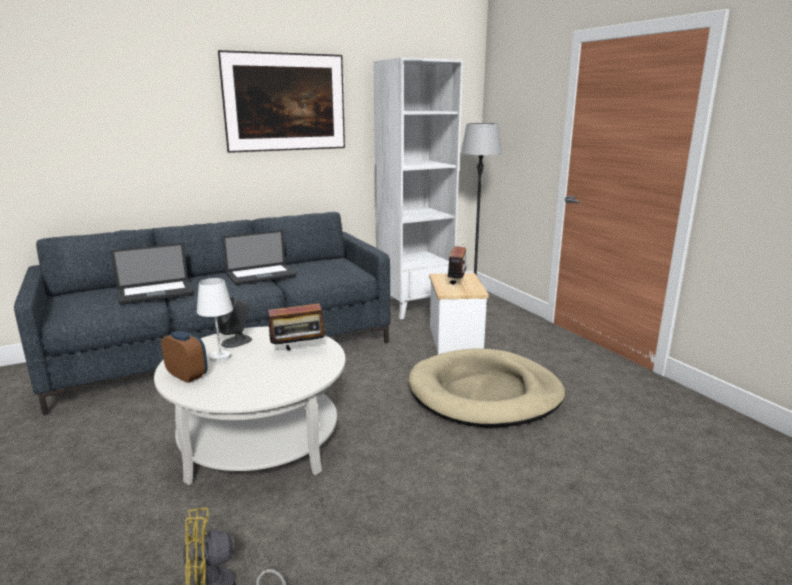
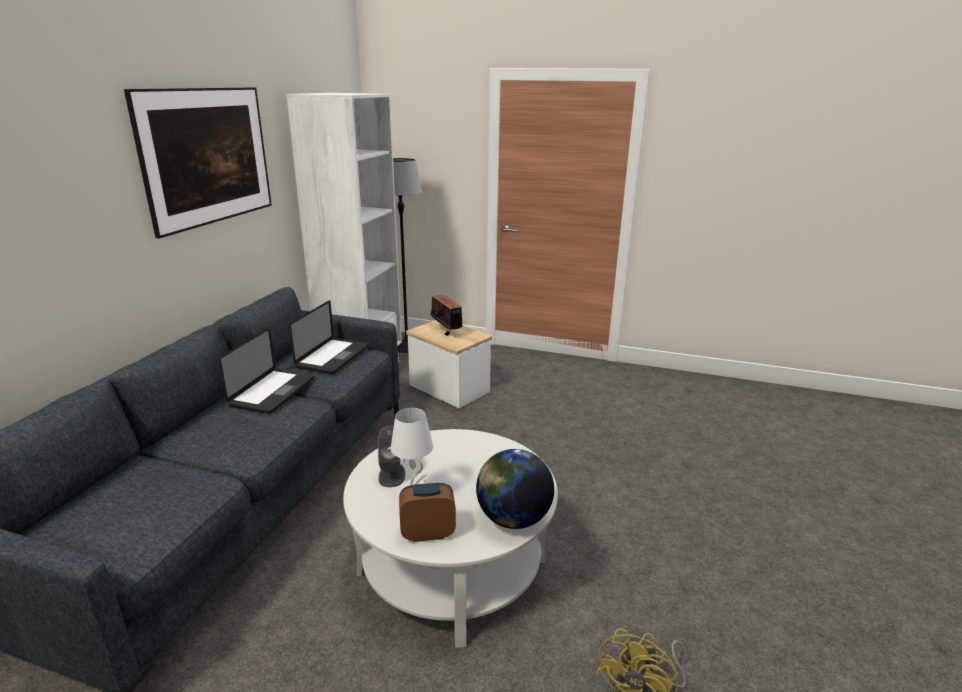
camera: 45 degrees left, 5 degrees up
(155, 293) = (188, 467): laptop -> laptop (333, 357)
(241, 394) = (513, 519): none -> globe
(298, 351) = (468, 455): radio -> none
(485, 393) = (543, 426): beige dog bed -> none

